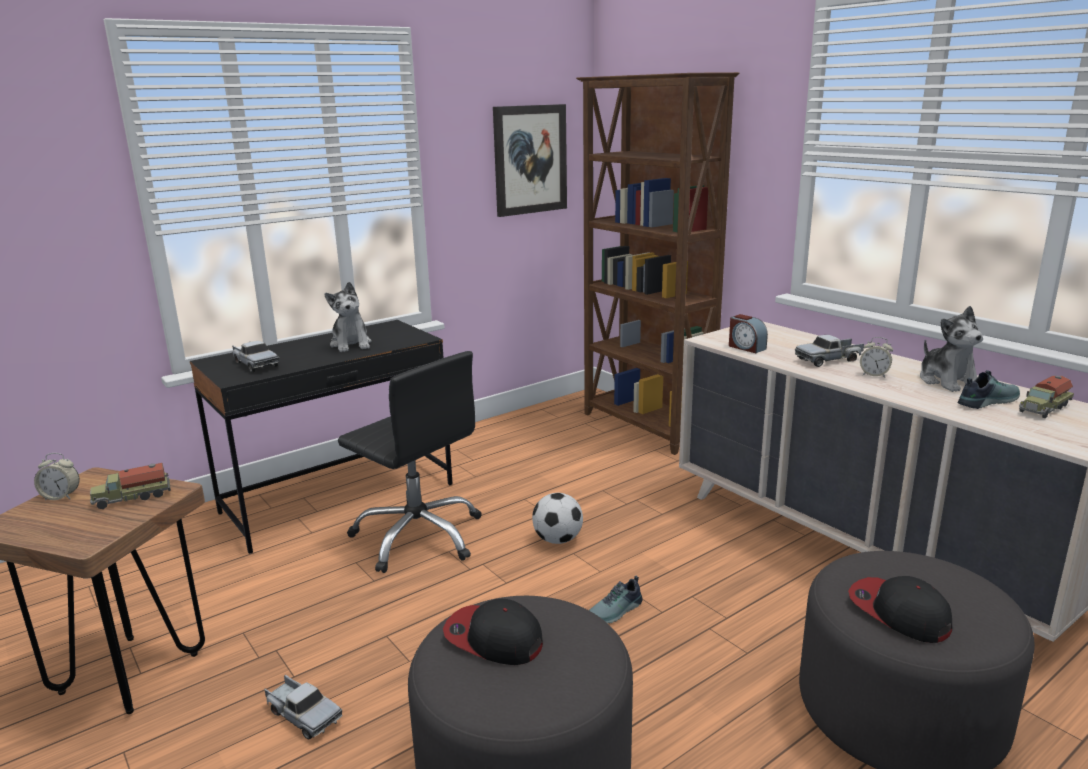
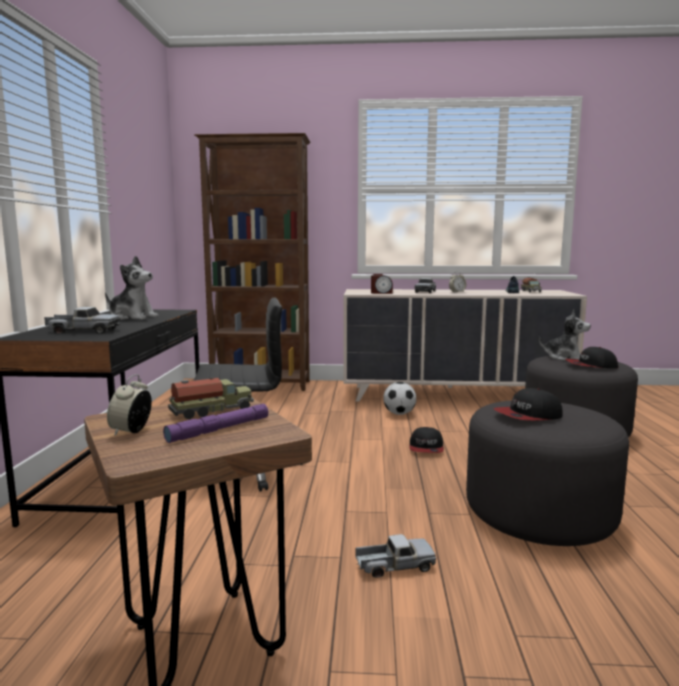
camera: 50 degrees left, 10 degrees down
(61, 497) = (131, 431): alarm clock -> alarm clock turned 150 degrees clockwise
(82, 520) = (219, 429): none -> purple flashlight
(132, 497) = (212, 411): toy truck -> toy truck turned 135 degrees counterclockwise
(530, 159) = (152, 194): picture -> none
(558, 540) = (331, 437): football -> football (399, 414)
(616, 612) = (426, 448): shoe -> cap
(947, 381) = (483, 291): plush toy -> plush toy (564, 357)

